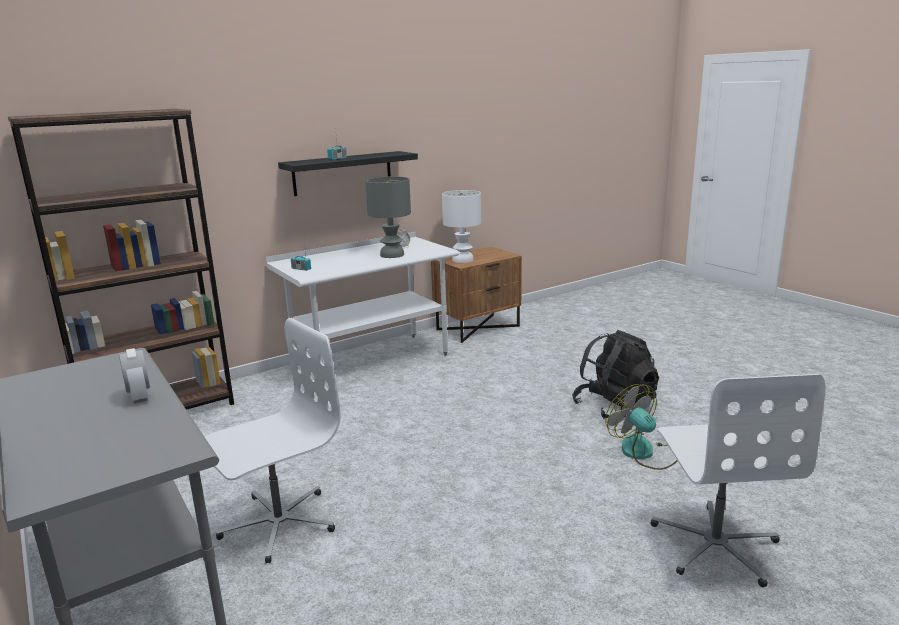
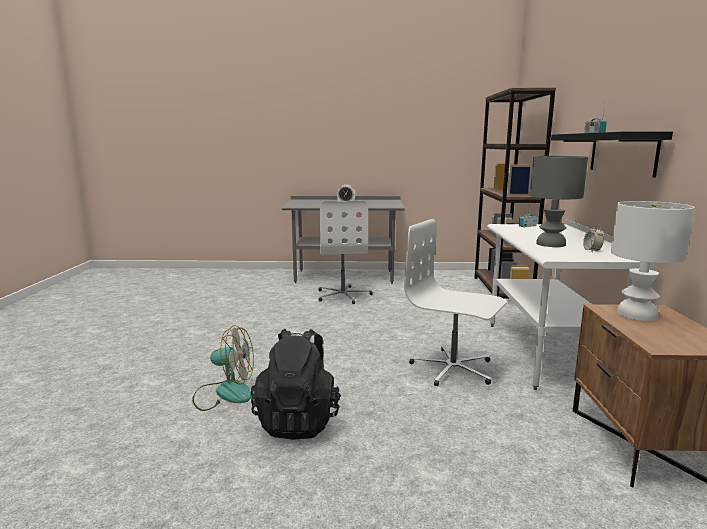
camera: 125 degrees right, 5 degrees down
(715, 545) = (134, 365): white office chair -> white office chair (453, 369)

